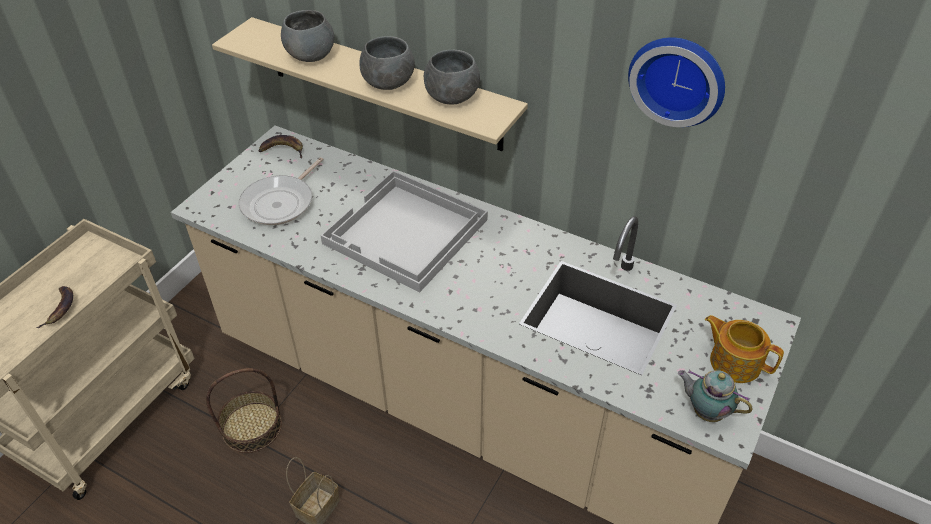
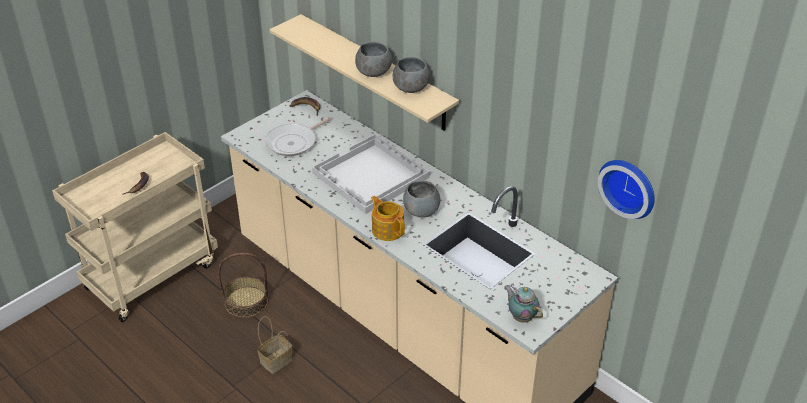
camera: 15 degrees right, 5 degrees down
(311, 55) = (330, 46): grey bowl -> grey bowl (421, 211)
(678, 78) = (540, 97): wall clock -> wall clock (629, 186)
(734, 361) = (556, 293): teapot -> teapot (387, 229)

